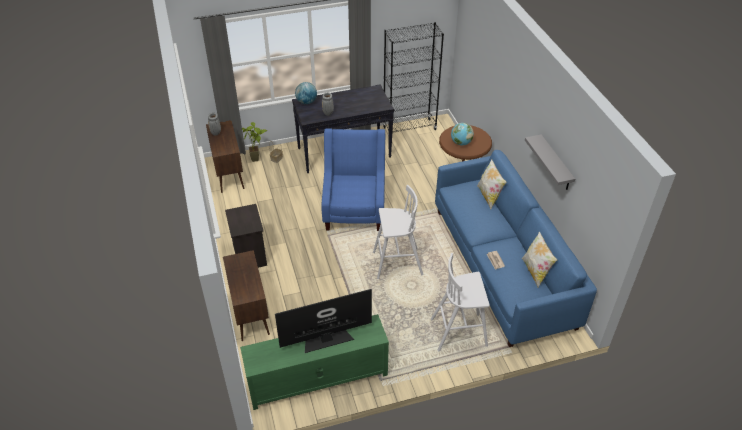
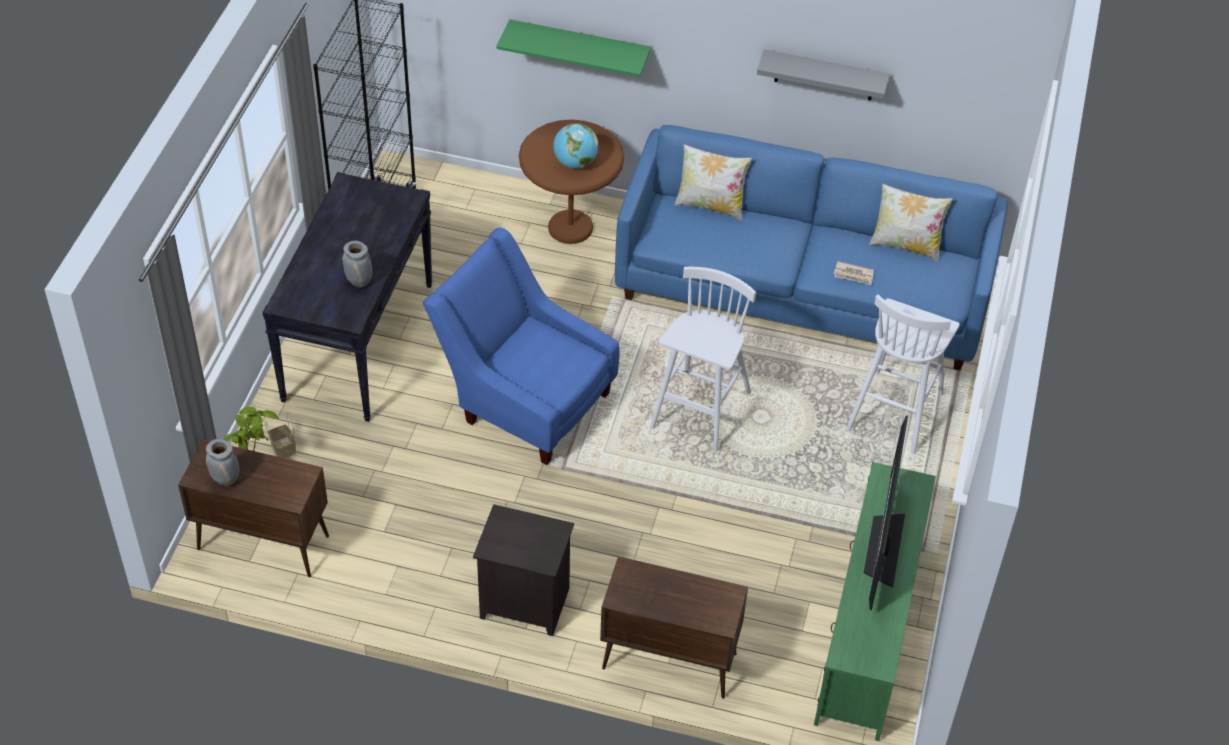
camera: 60 degrees left, 5 degrees up
(306, 102) = (293, 295): globe -> none
(495, 95) = (579, 47): none -> green shelf

